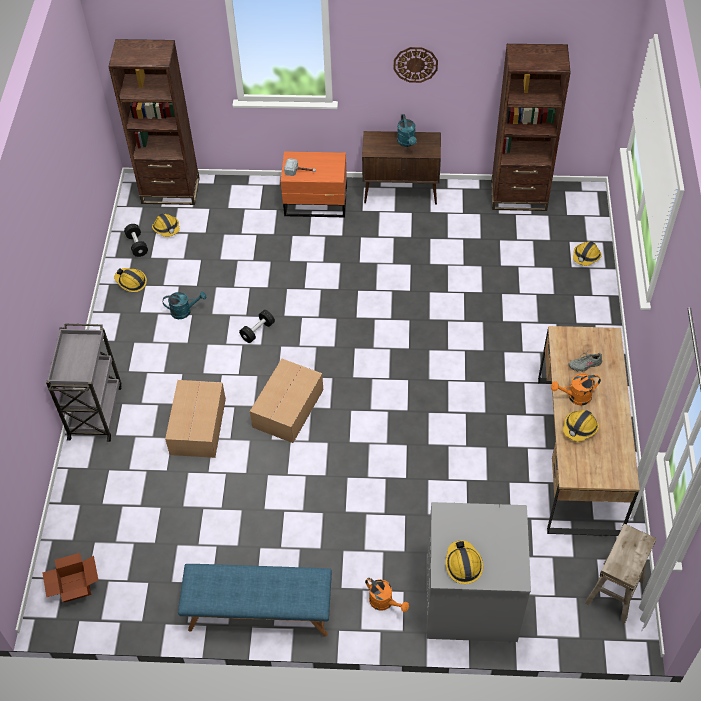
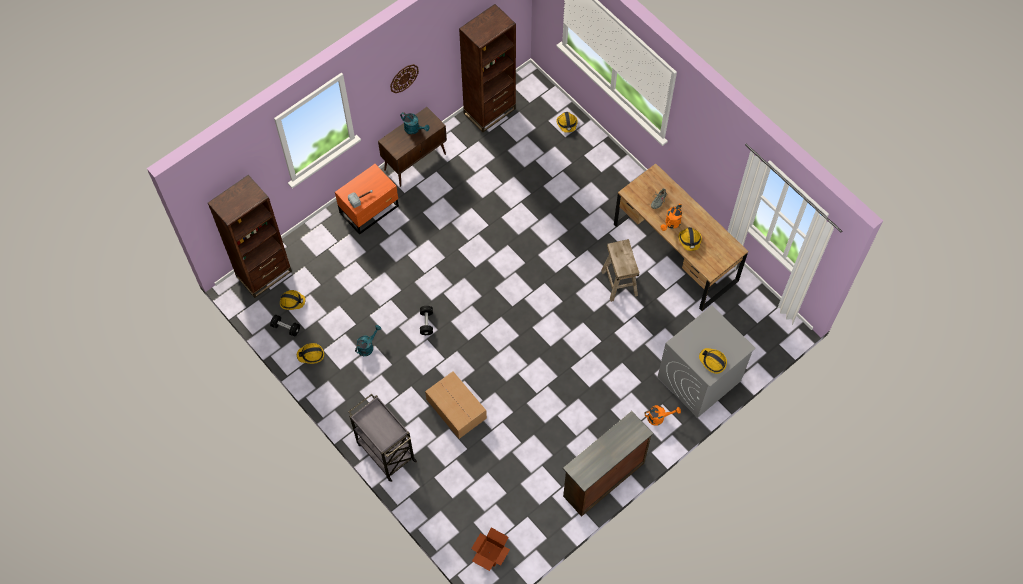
camera: 45 degrees left, 10 degrees up
(259, 612) = (602, 479): blue bench -> brown dresser
(287, 409) = (495, 356): cardboard box -> none
(614, 590) = (760, 314): beige stool -> beige stool (619, 282)

